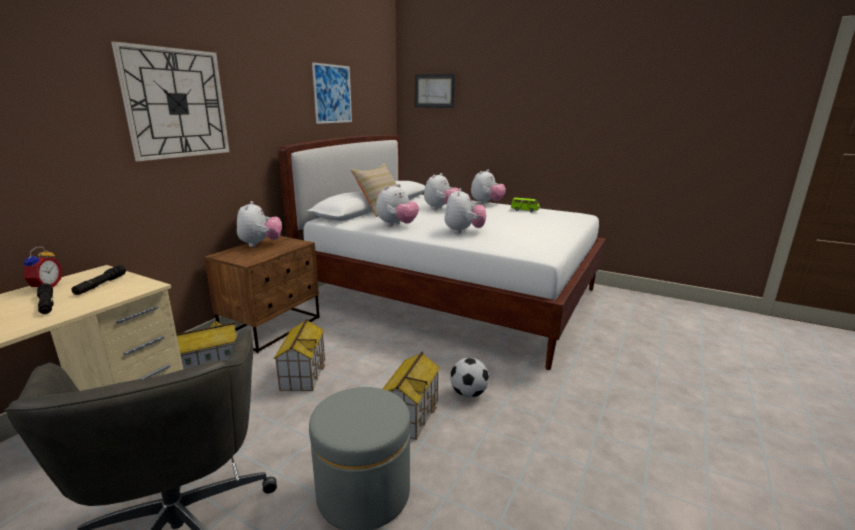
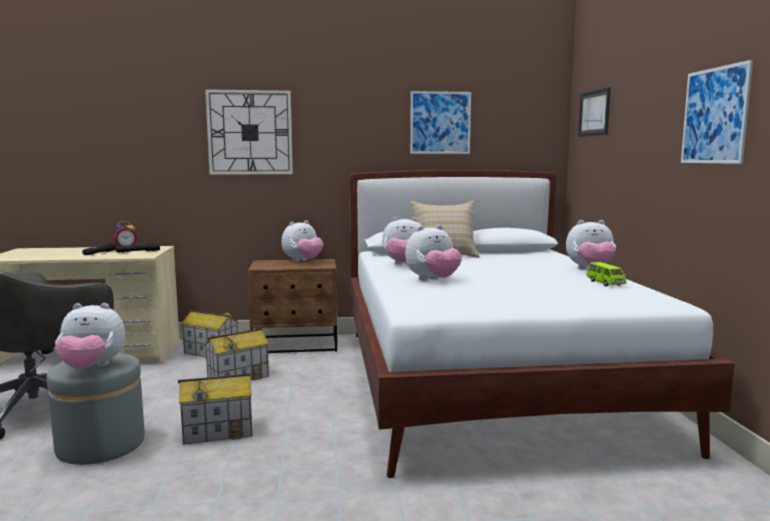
camera: 55 degrees right, 10 degrees down
(441, 208) = (510, 264): plush toy -> plush toy (92, 368)
(468, 393) = (281, 446): football -> none
(569, 104) = (714, 115): none -> picture

